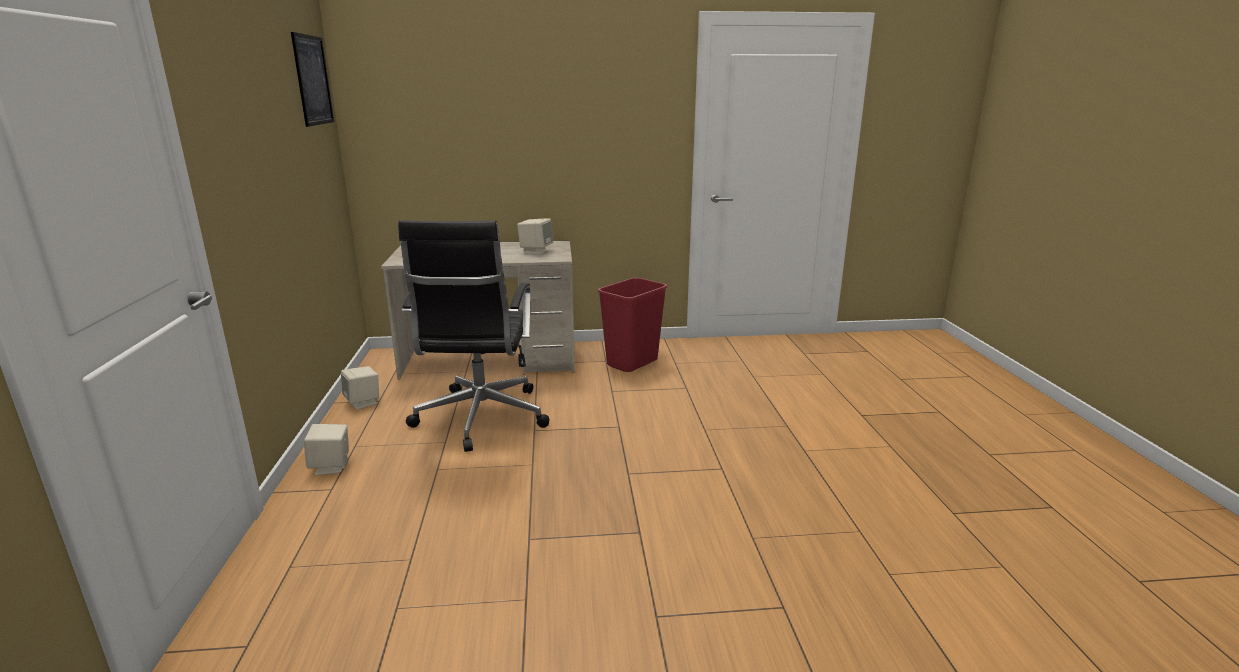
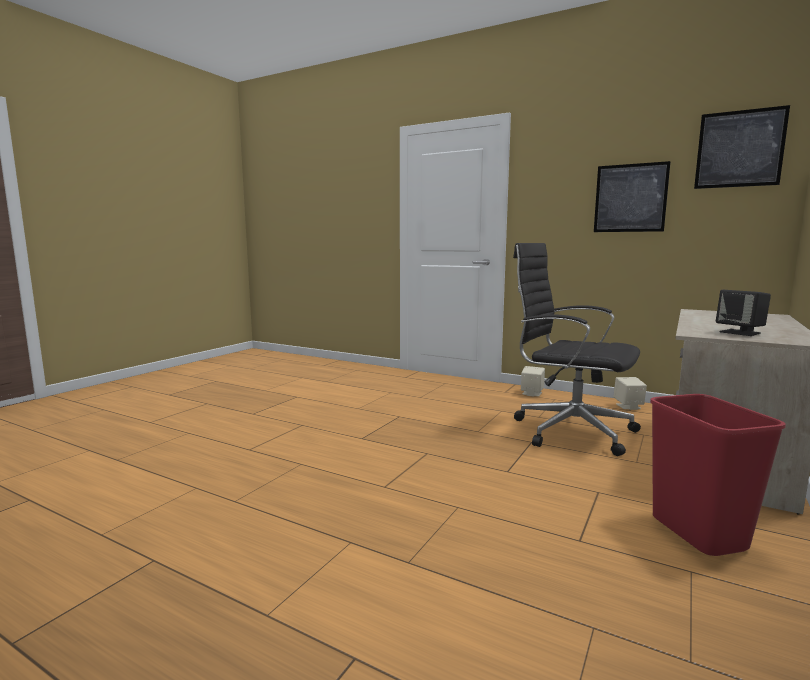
camera: 125 degrees right, 10 degrees down
(279, 141) = (630, 198): none -> picture
(536, 251) = (740, 332): beige speaker -> black speaker

